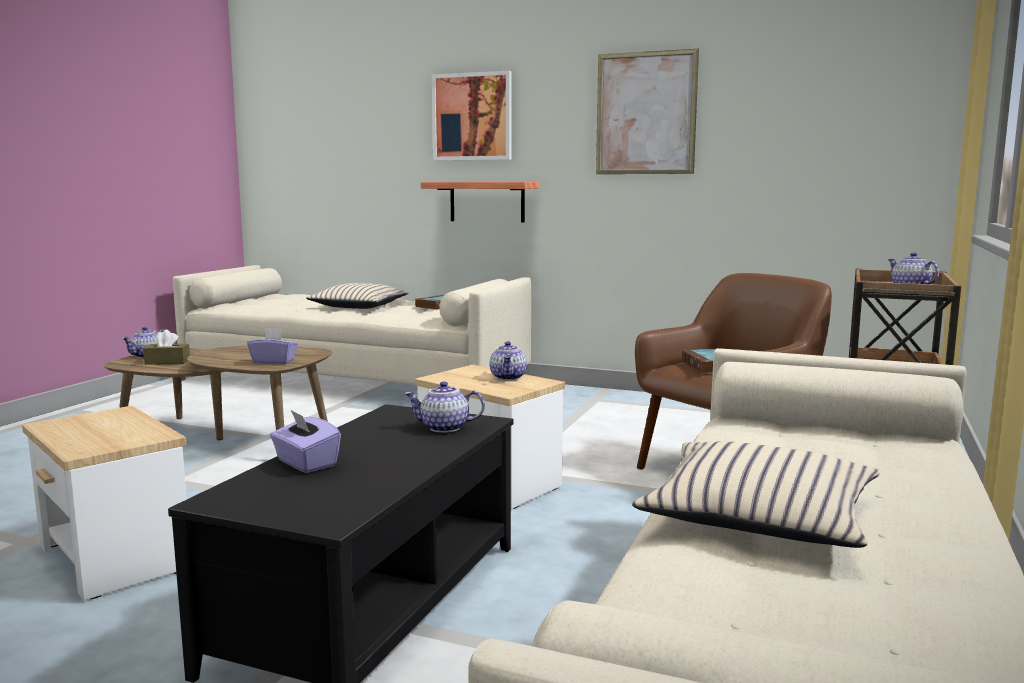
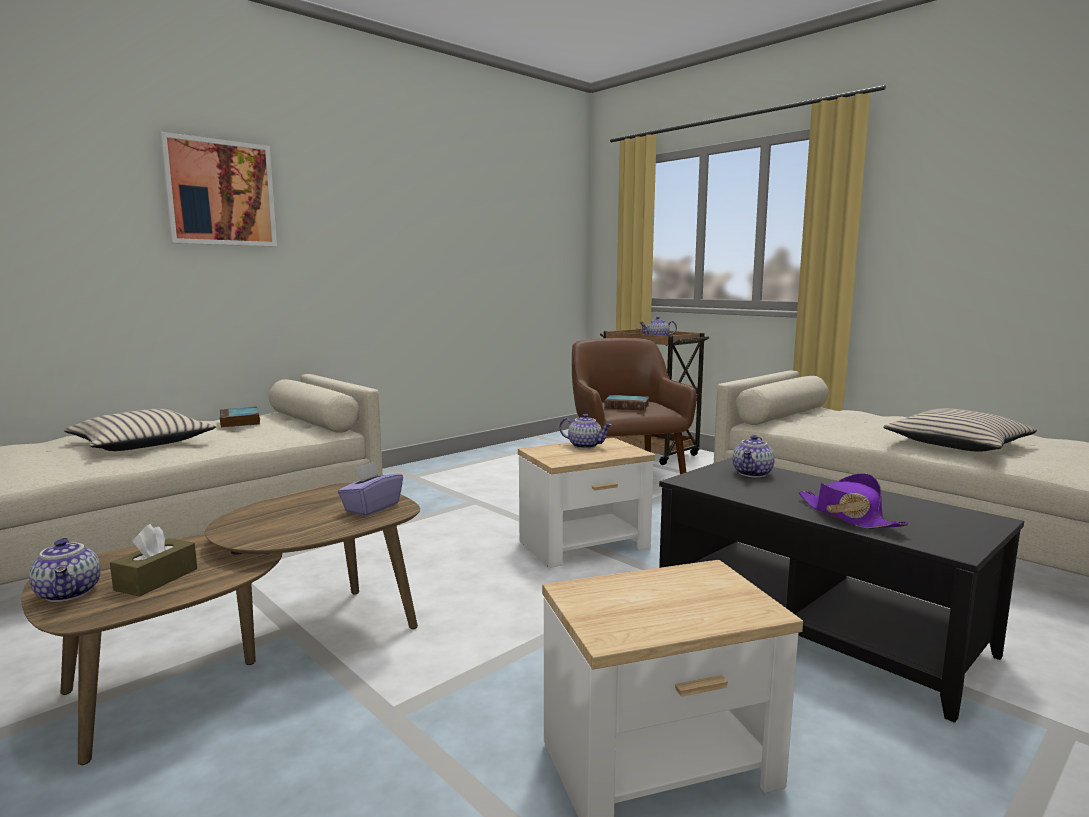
camera: 65 degrees left, 0 degrees up
(305, 463) = (847, 516): purple tissue box -> purple hat
(487, 201) = (247, 294): shelf -> none
(645, 113) = (403, 210): picture -> none

